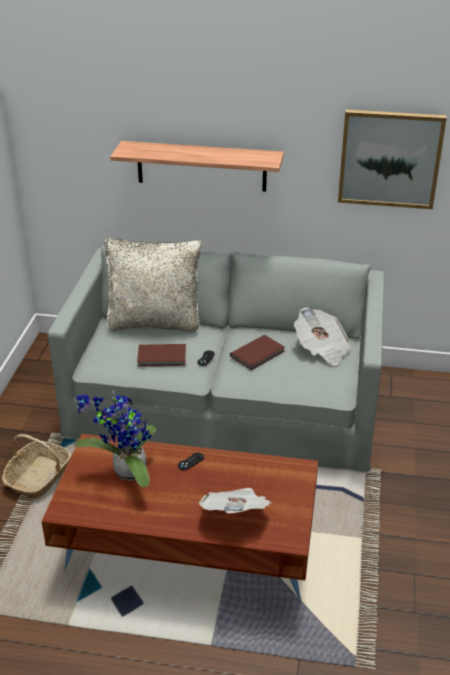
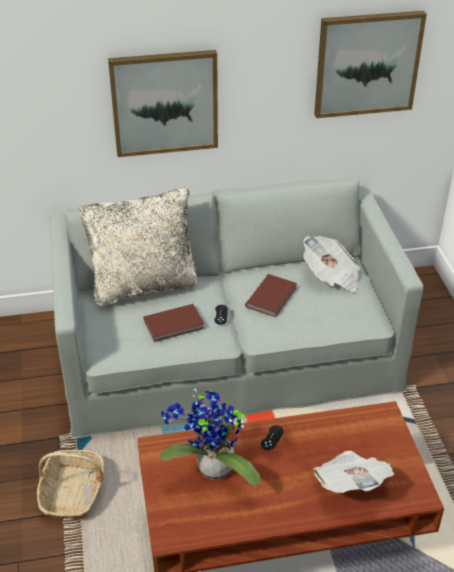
camera: 20 degrees left, 5 degrees up
(201, 166) = (164, 103): shelf -> picture

